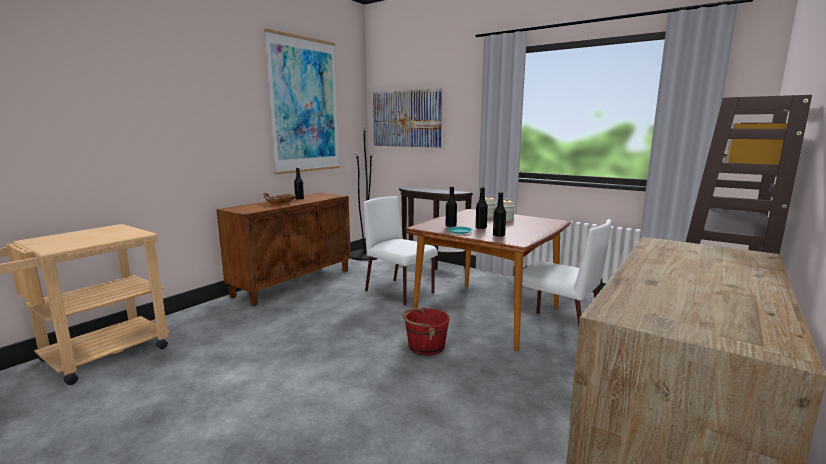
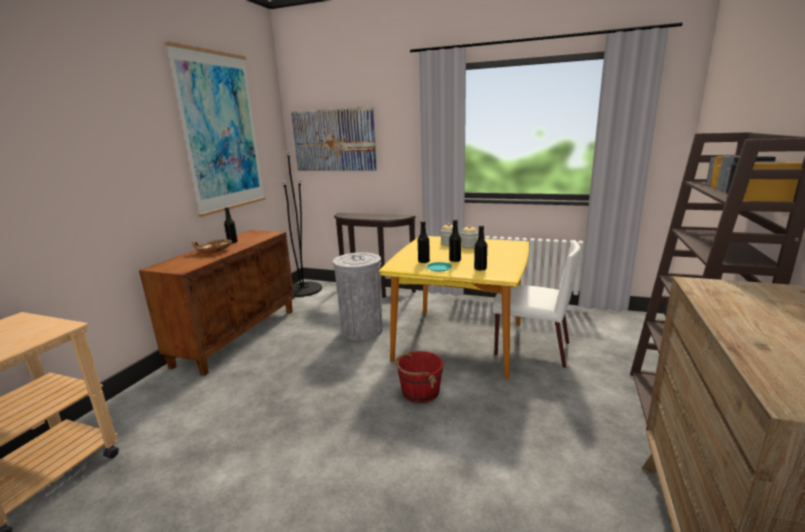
camera: 15 degrees left, 5 degrees up
(400, 292) = (362, 330): white chair -> grey trash can
(486, 314) = (459, 342): brown dining table -> yellow dining table

